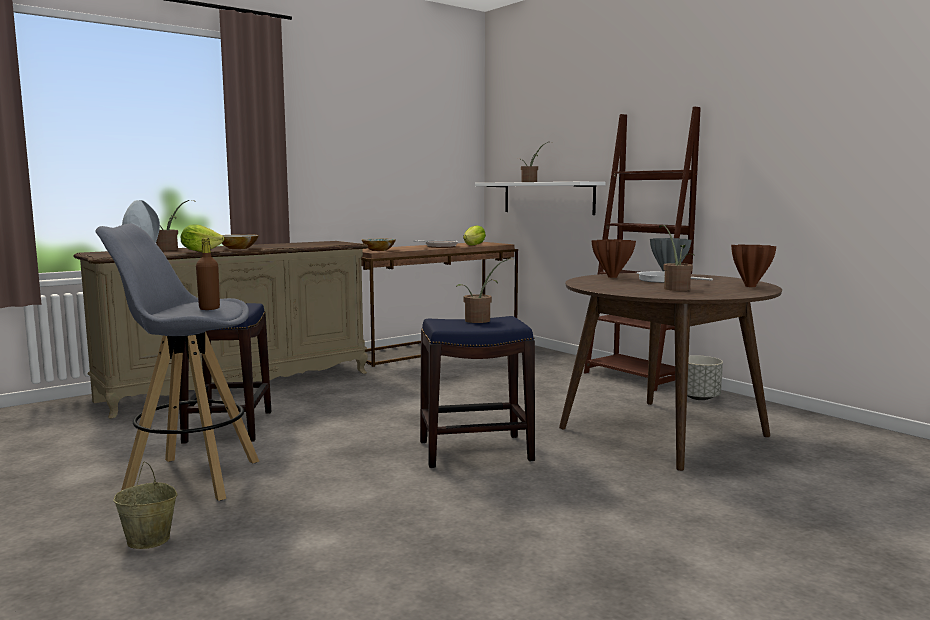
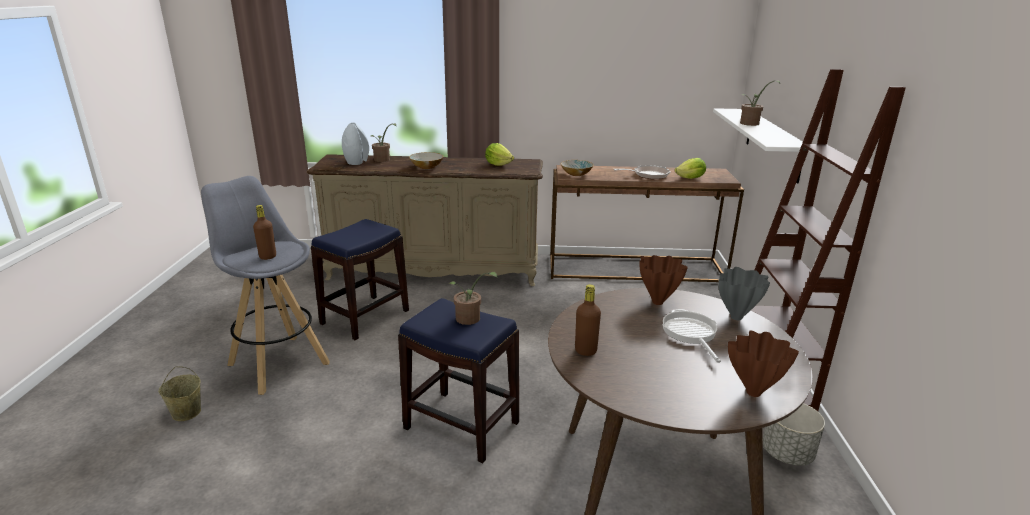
camera: 40 degrees right, 15 degrees up
(200, 251) = (390, 168): lettuce -> lettuce (498, 164)
(632, 291) = (585, 351): none -> brown bottle
(675, 288) = (649, 361): potted plant -> none

